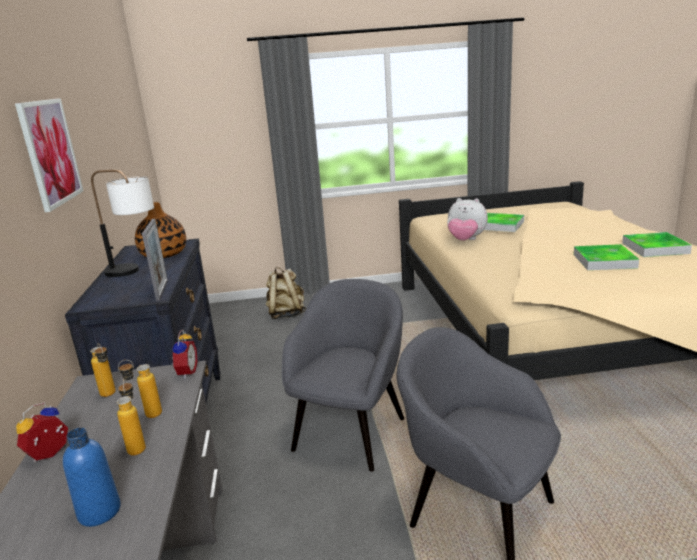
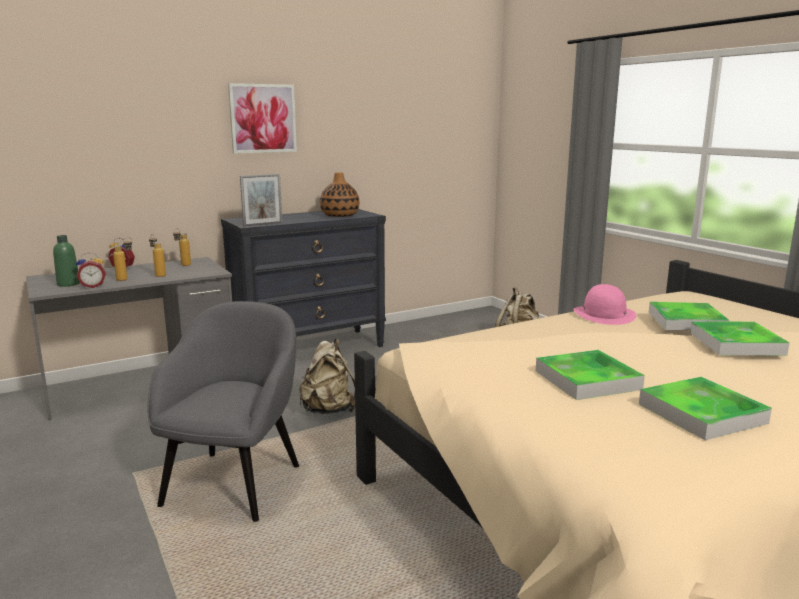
camera: 65 degrees right, 5 degrees down
(99, 512) = (68, 284): blue bottle -> green bottle
(136, 272) = (299, 216): table lamp -> none
(185, 372) = (212, 272): alarm clock -> alarm clock (93, 286)
(351, 432) = (329, 410): grey armchair -> beige backpack
(466, 240) = (604, 314): plush toy -> pink hat
(547, 224) = (736, 343): none -> tray

